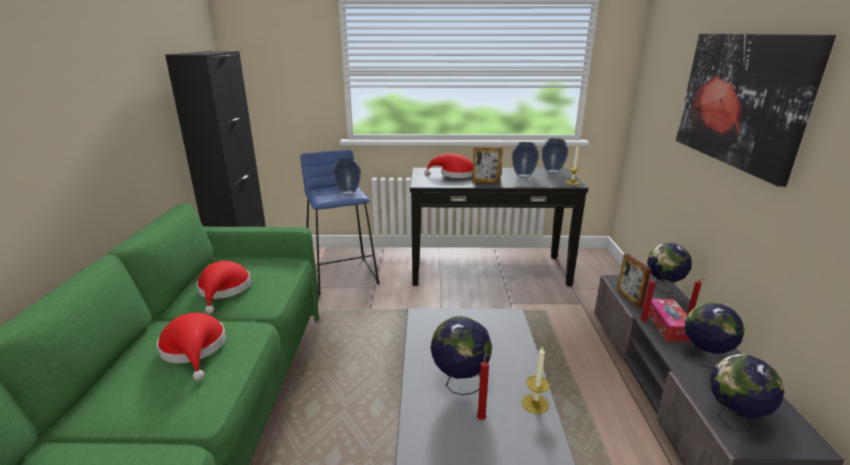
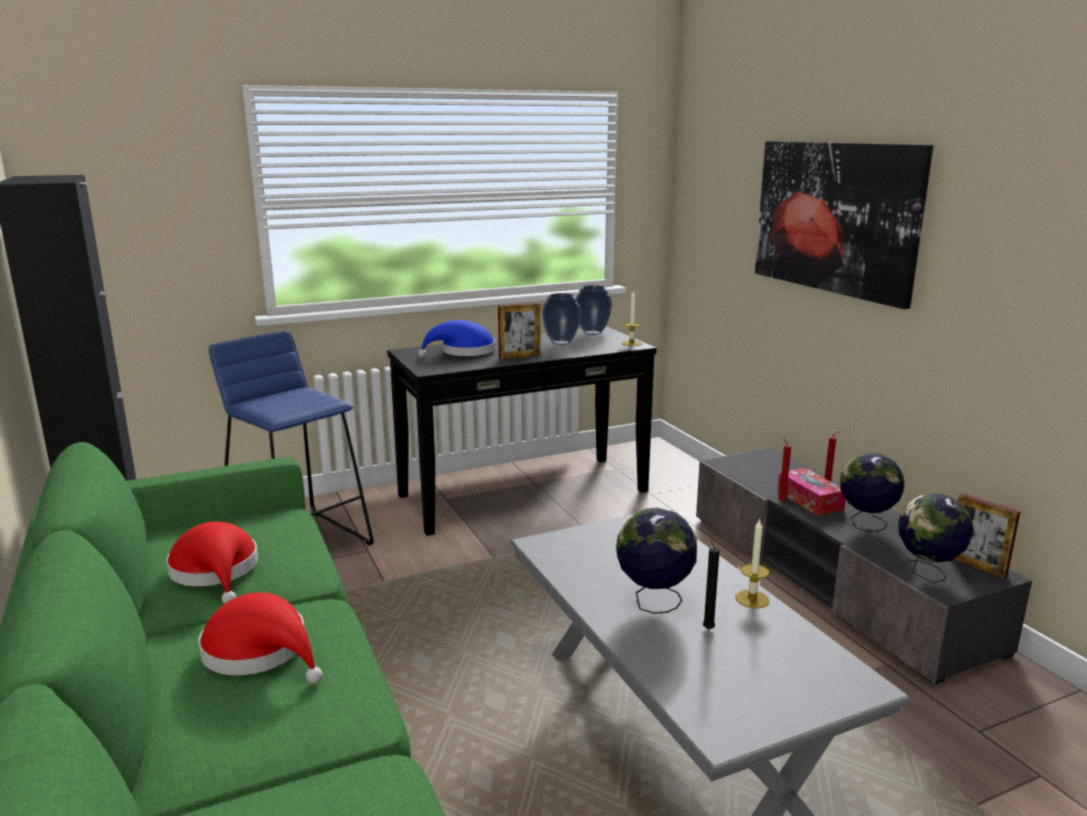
camera: 25 degrees left, 5 degrees down
(348, 193) = (312, 400): vase -> none
(454, 174) = (463, 352): red hat -> blue hat
(481, 418) = (707, 628): red candle -> black candle
(629, 299) = (750, 481): picture frame -> picture frame (977, 566)
(662, 289) = (778, 463): globe -> none

